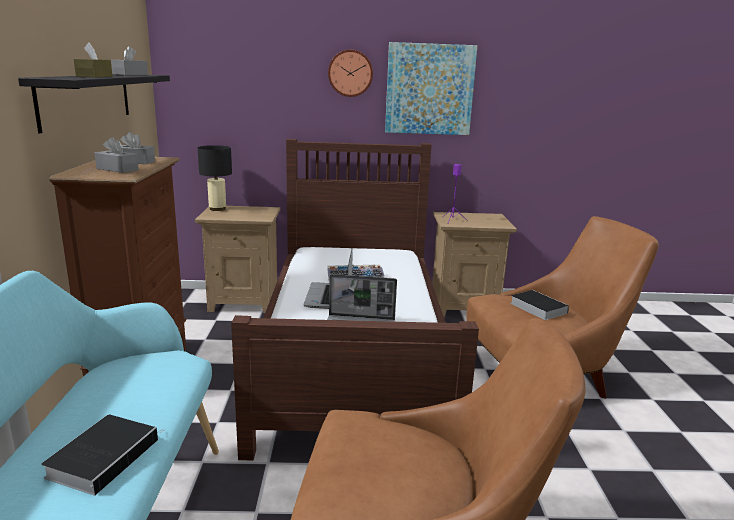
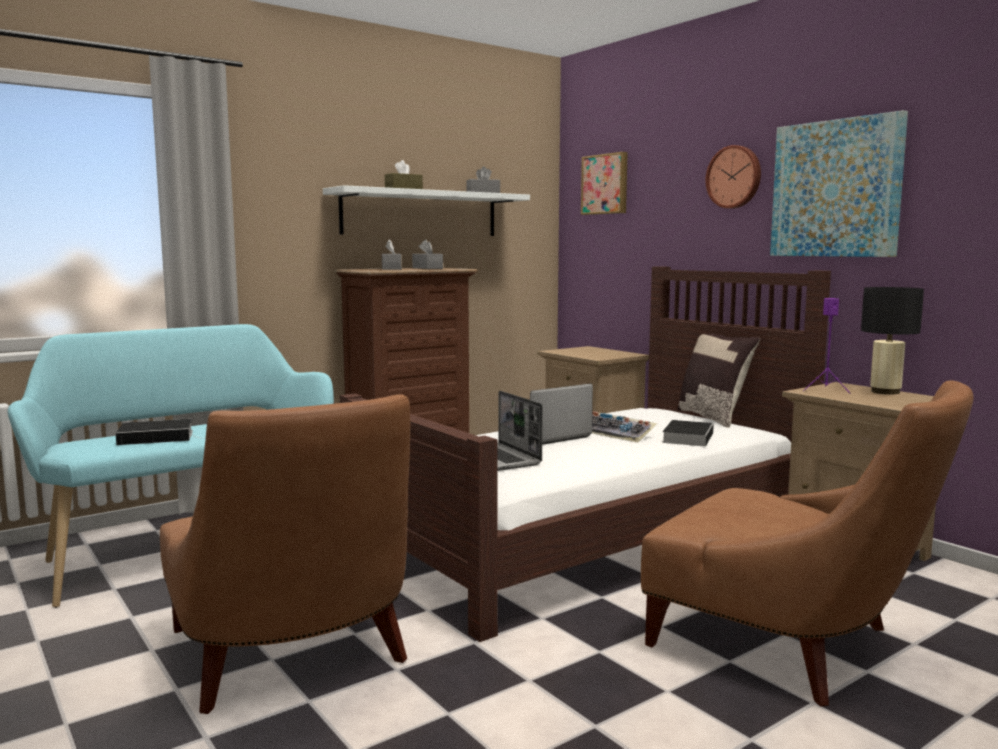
camera: 55 degrees right, 10 degrees down
(87, 99) = (421, 214): black shelf -> white shelf
(215, 65) = (606, 184): none -> picture
(217, 209) = (582, 348): black table lamp -> black table lamp (884, 392)
(357, 247) = (713, 418): none -> pillow
(536, 307) = (773, 513): book -> book (687, 437)

